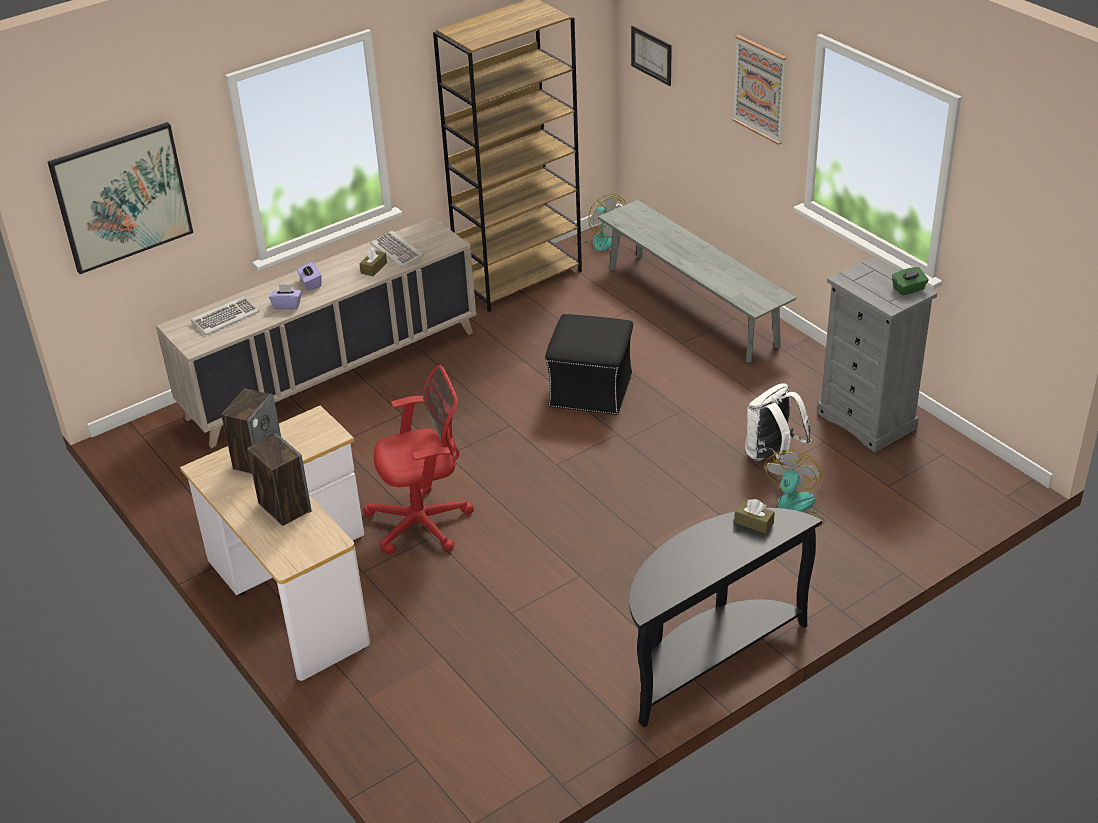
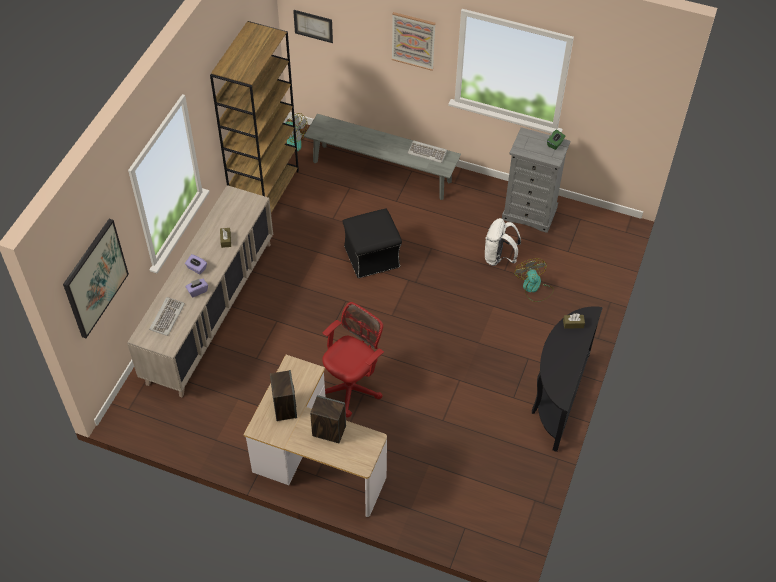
camera: 35 degrees left, 15 degrees up
(397, 251) = (229, 221): keyboard -> keyboard (427, 152)

